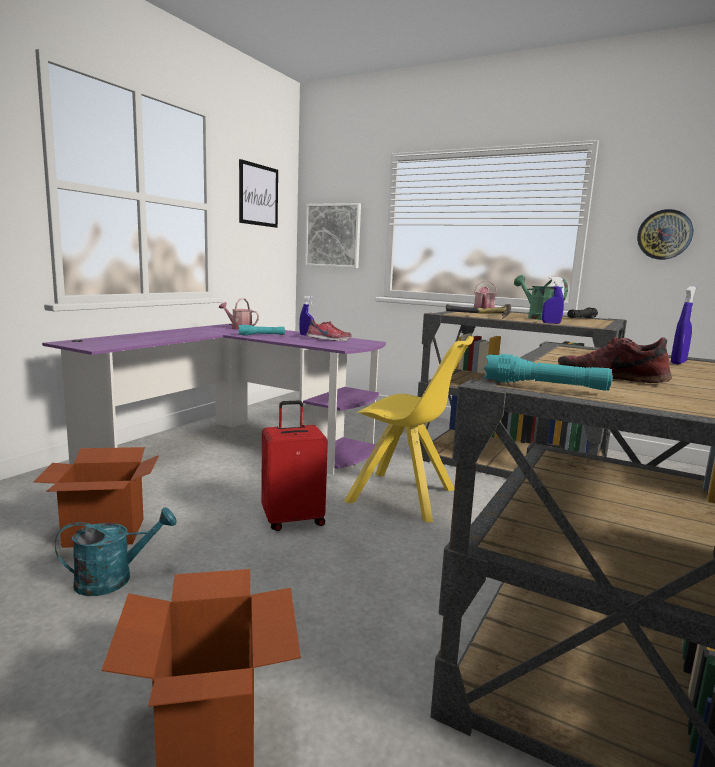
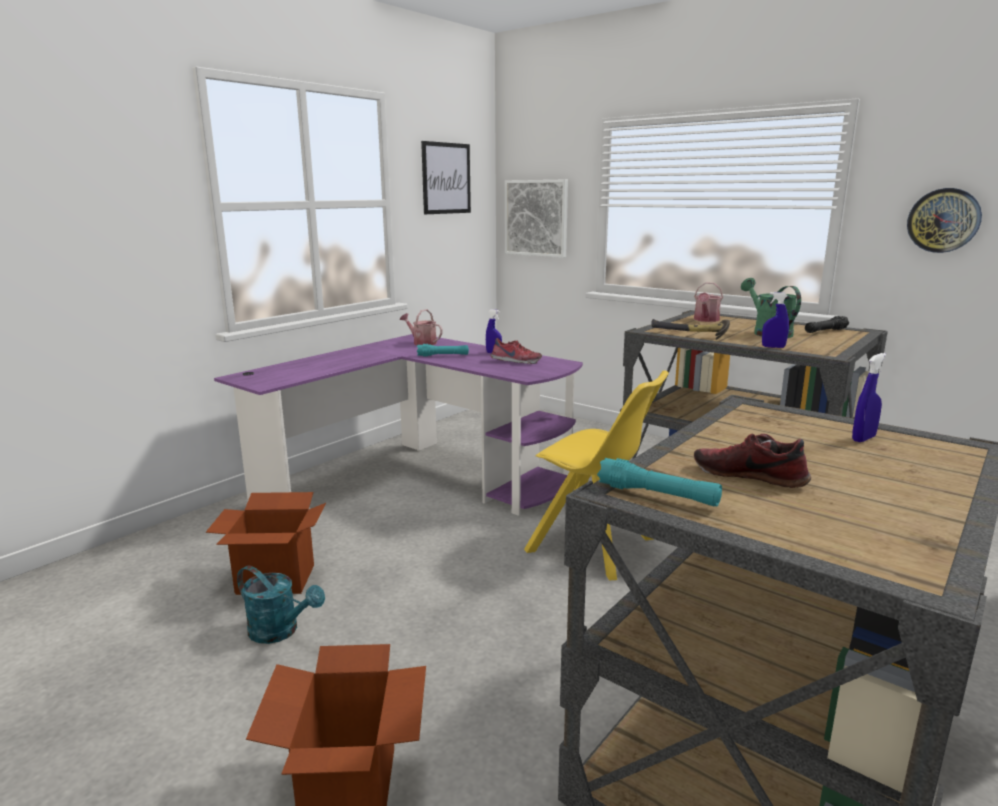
camera: 10 degrees right, 5 degrees up
(114, 579) = (280, 631): turquoise watering can -> turquoise watering can turned 45 degrees clockwise
(293, 520) = (465, 571): red suitcase -> none

